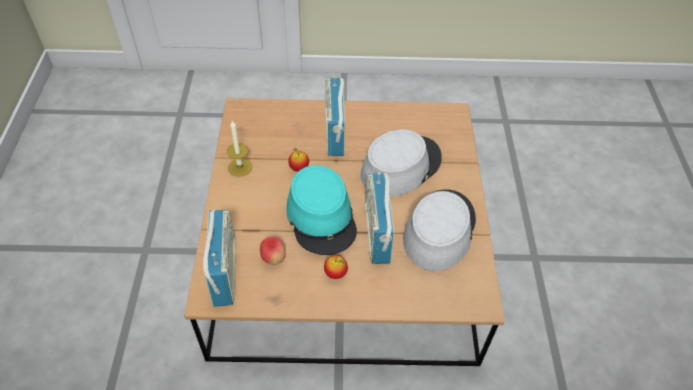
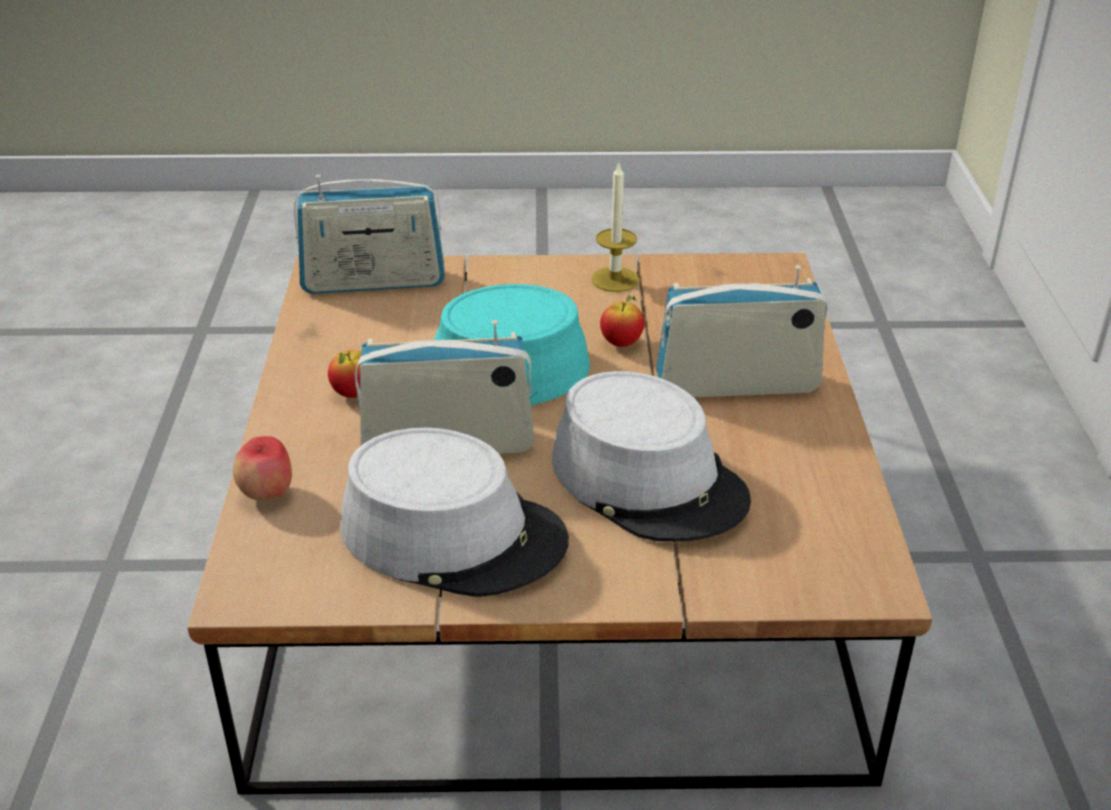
camera: 90 degrees right, 15 degrees down
(273, 259) = (395, 326): apple -> apple (267, 494)

